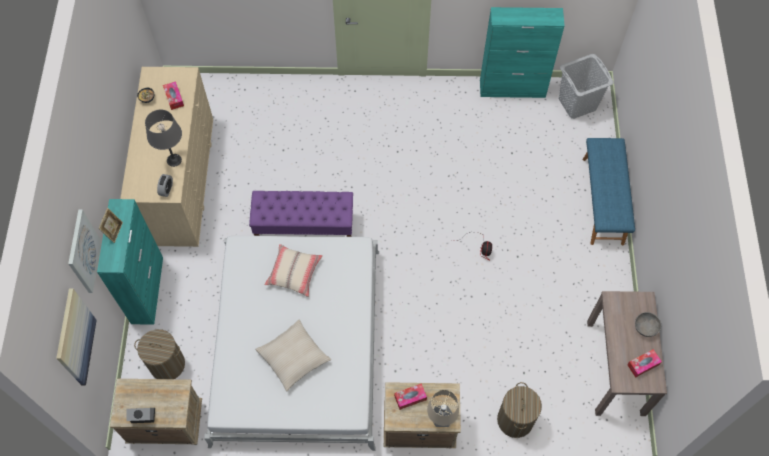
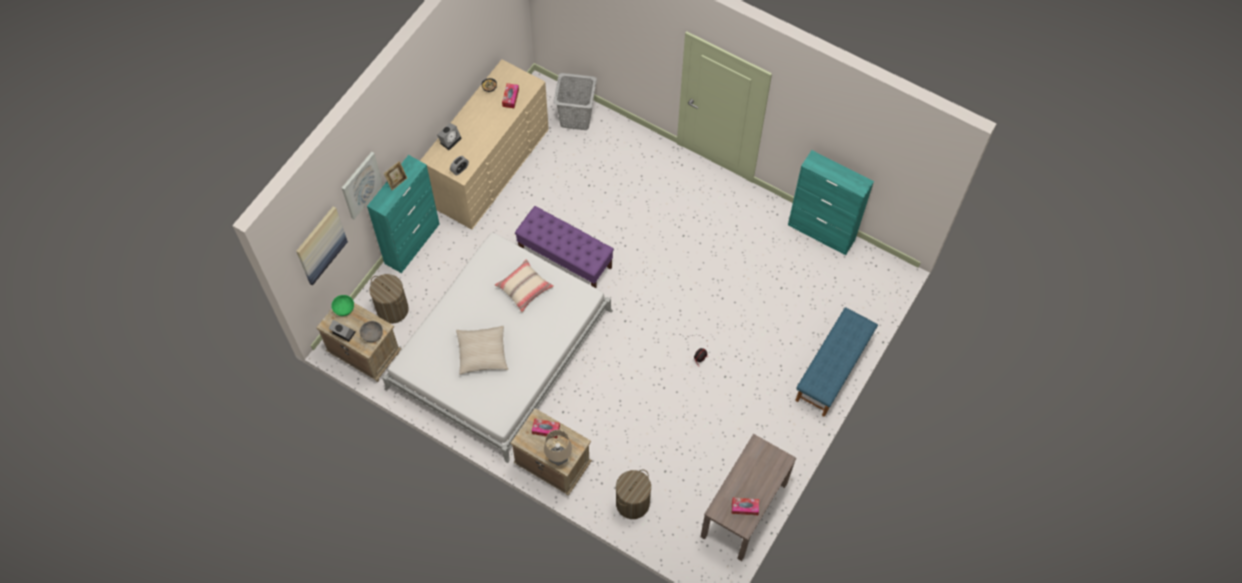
camera: 30 degrees right, 0 degrees up
(128, 391) = (344, 309): none -> green bowl
(139, 166) = (450, 140): none -> alarm clock
(174, 160) = (479, 149): grey table lamp -> none
(577, 104) = (870, 275): grey laundry basket -> grey laundry basket (576, 118)
(645, 327) = (768, 481): grey bowl -> grey bowl (372, 335)

